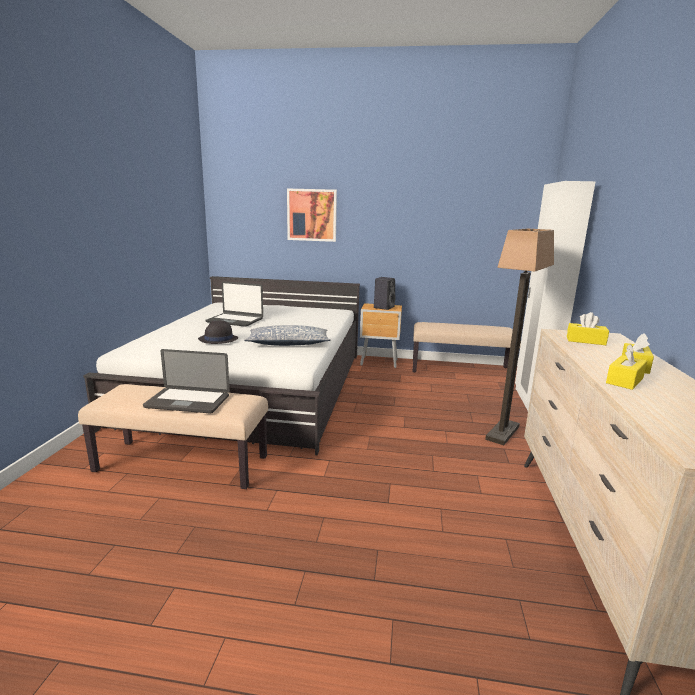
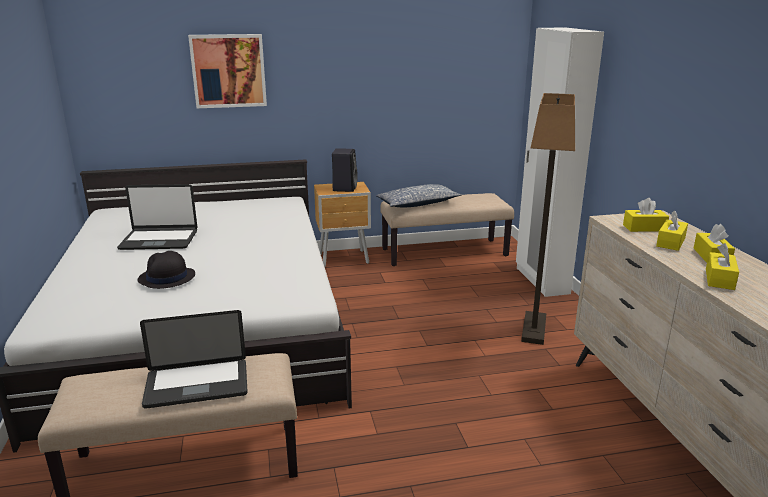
camera: 20 degrees left, 5 degrees up
(288, 344) = (268, 268): pillow -> pillow (417, 204)
(601, 352) = (670, 242): none -> yellow tissue box

